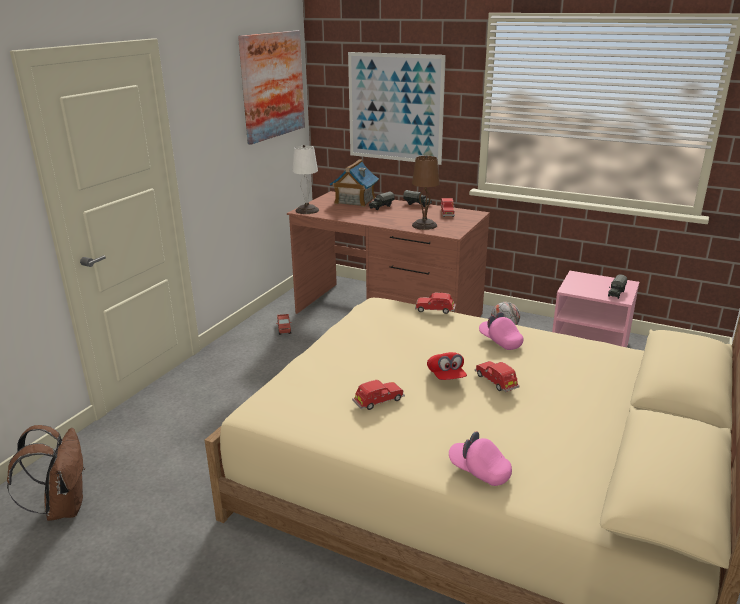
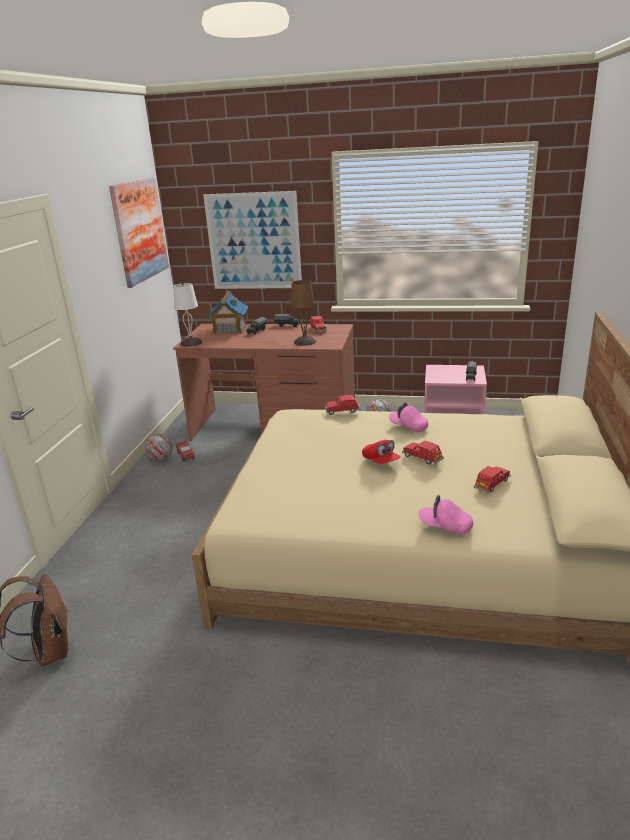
camera: 15 degrees left, 0 degrees up
(259, 327) = (161, 458): none -> football
(378, 402) = (336, 491): red toy car -> red toy car (491, 485)

